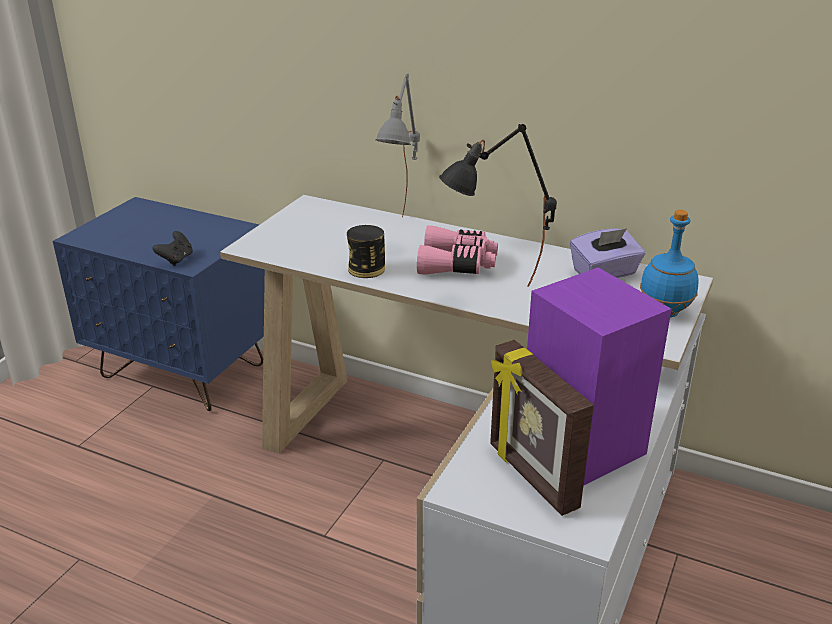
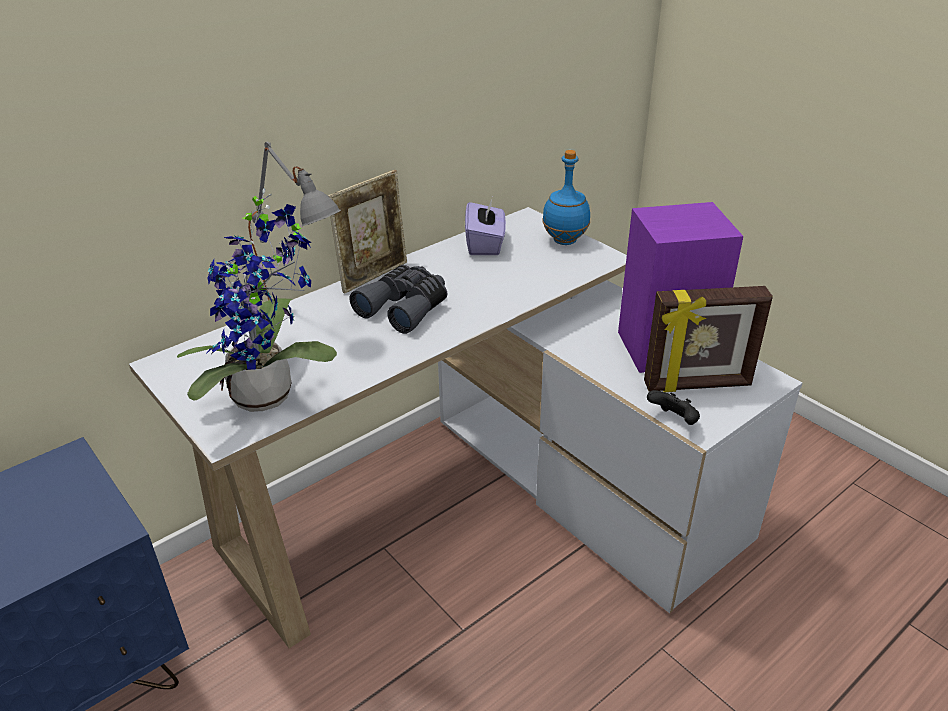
camera: 65 degrees left, 5 degrees up
(176, 260) = (82, 541): black game controller -> black game controller (673, 421)
(300, 248) = (271, 396): none -> potted plant
(366, 269) = (365, 362): can -> none
(457, 264) = (405, 307): pink binoculars -> grey binoculars
(492, 239) = (374, 276): none -> picture frame
(494, 297) = (482, 306): black table lamp -> none

